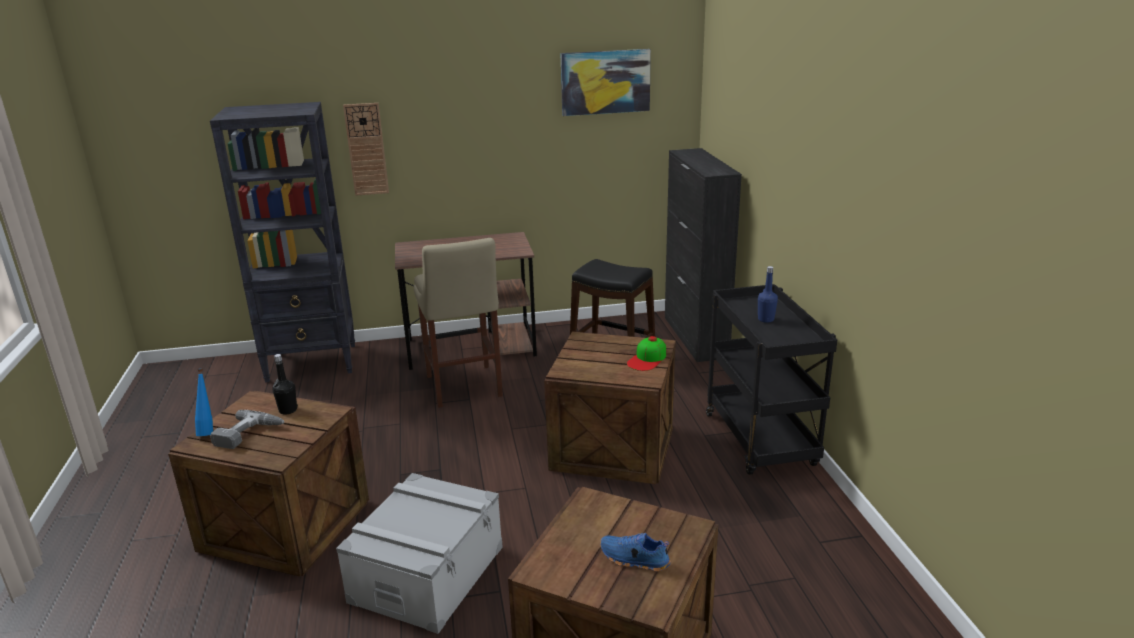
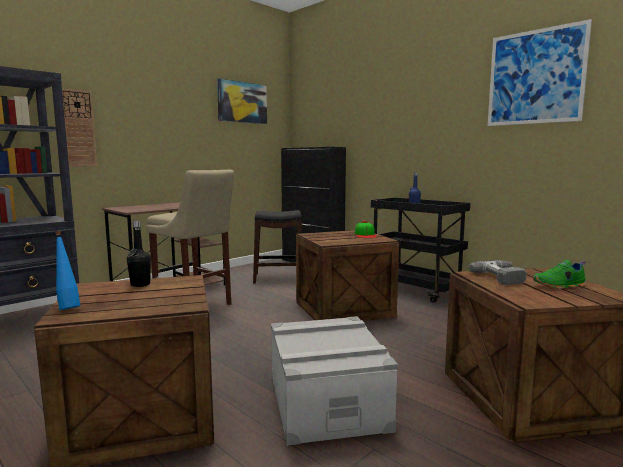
camera: 35 degrees left, 15 degrees down
(249, 435) = (125, 301): power drill -> power drill (504, 277)
(634, 560) = (560, 286): blue shoe -> green shoe
(924, 168) = (535, 77): none -> picture

